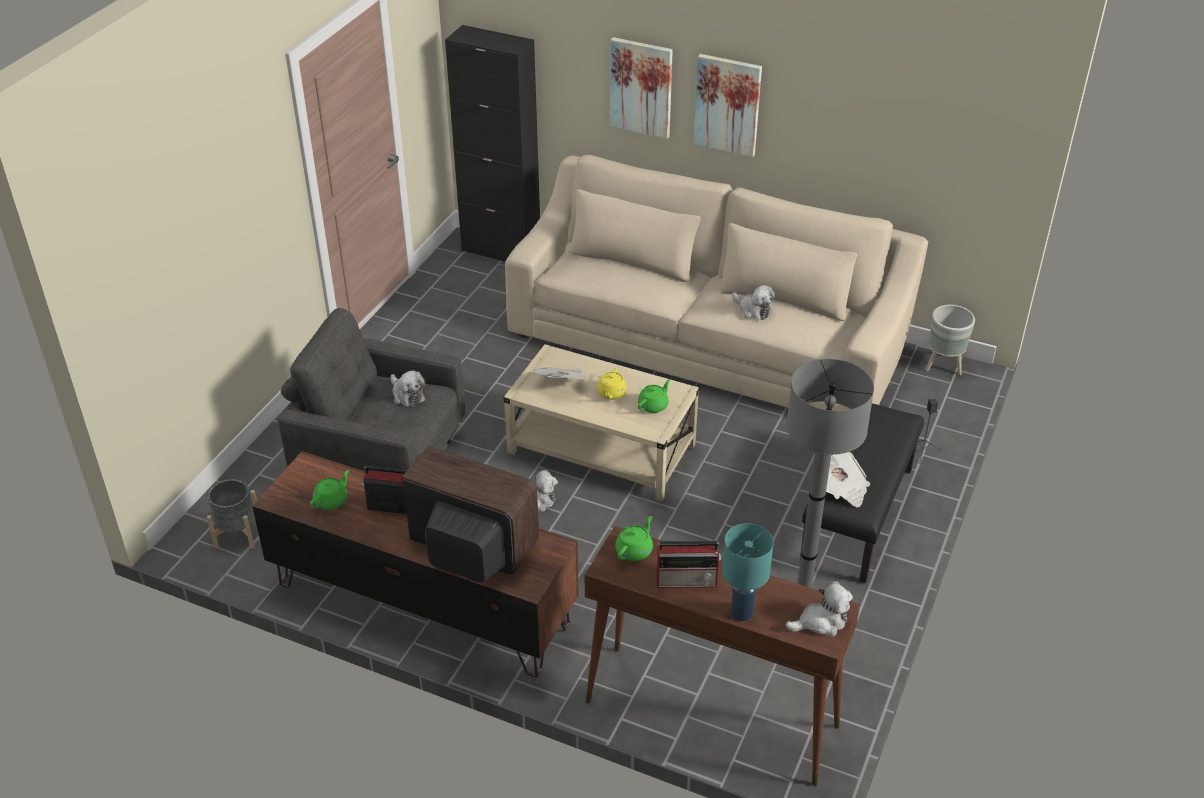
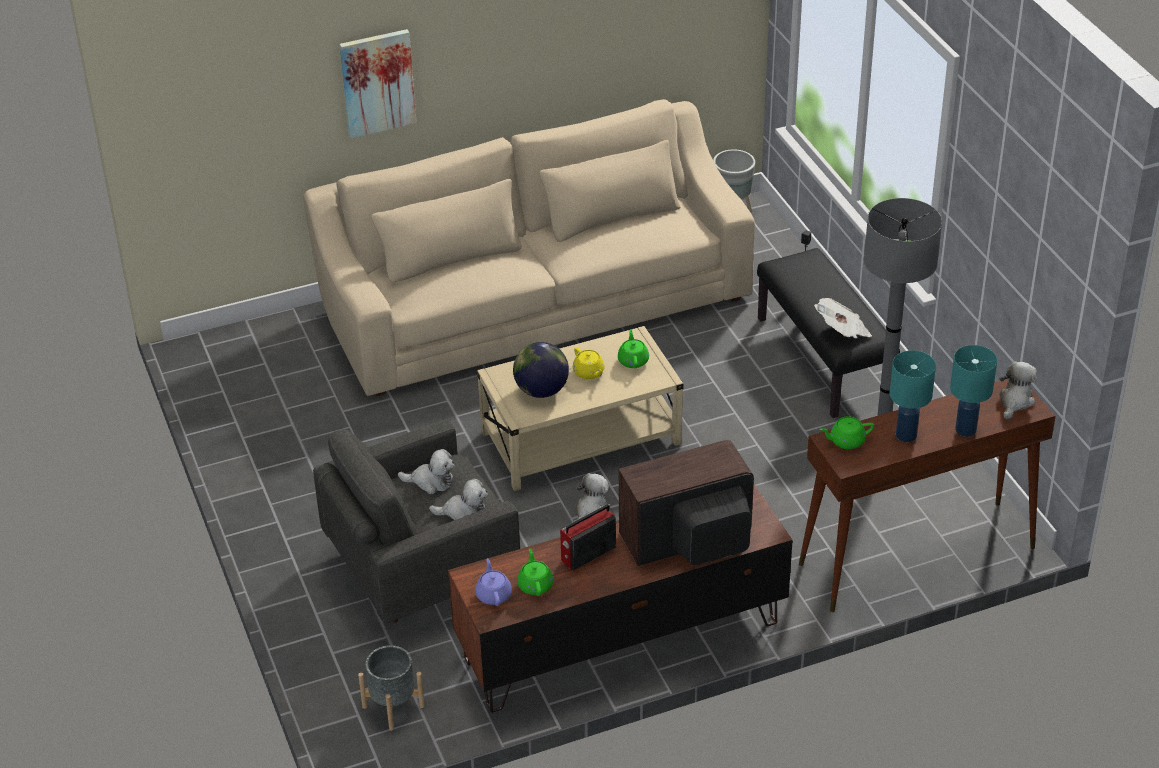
camera: 45 degrees left, 0 degrees up
(299, 487) = (493, 594): none -> purple teapot
(501, 251) = (244, 336): black cabinet -> none
(562, 384) = (541, 390): newspaper -> globe
(634, 550) = (846, 441): green teapot -> green teapot turned 90 degrees counterclockwise
(687, 580) = (906, 434): radio -> turquoise table lamp
(727, 104) = (473, 60): picture -> none
(753, 310) = (610, 239): plush toy -> plush toy (463, 512)

